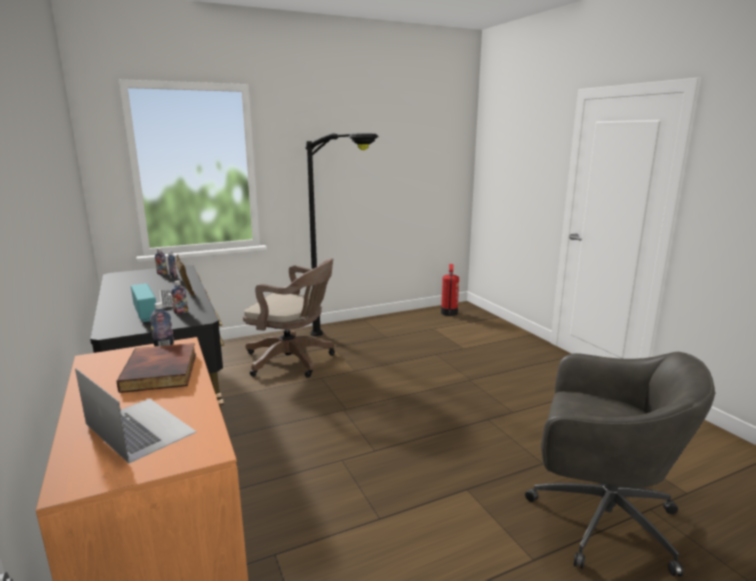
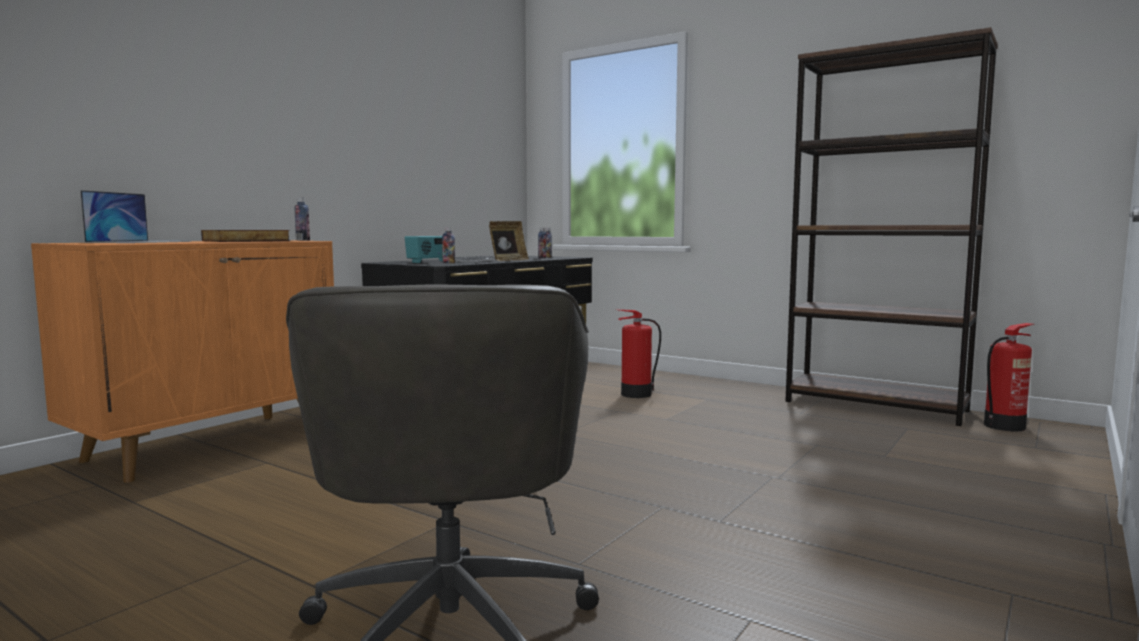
camera: 60 degrees right, 10 degrees down
(293, 361) = (635, 394): brown office chair -> fire extinguisher
(350, 341) = (742, 402): black floor lamp -> none
(395, 319) = (875, 406): none -> brown bookcase

